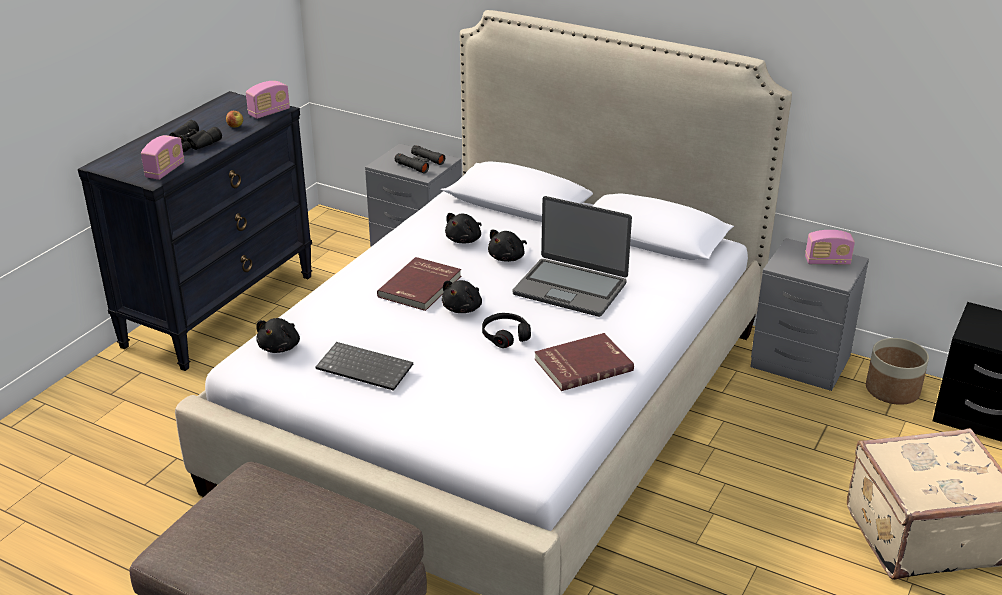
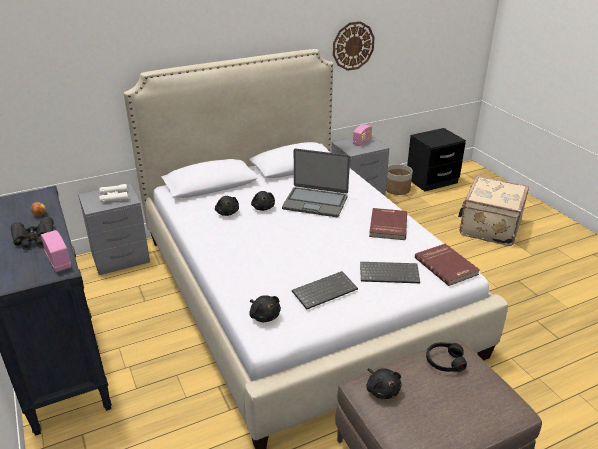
camera: 55 degrees left, 0 degrees up
(269, 113) = (43, 197): radio -> none
(419, 163) = (114, 196): black binoculars -> white binoculars
(421, 287) = (260, 243): red book -> red book (447, 266)
(461, 405) = (390, 273): none -> keyboard
(463, 308) = (298, 238): black plush toy -> black plush toy (382, 390)
(505, 335) = (338, 236): black headphones -> black headphones (444, 361)
(571, 288) = (315, 202): laptop -> laptop turned 45 degrees clockwise
(855, 80) = (353, 46): none -> wall clock

